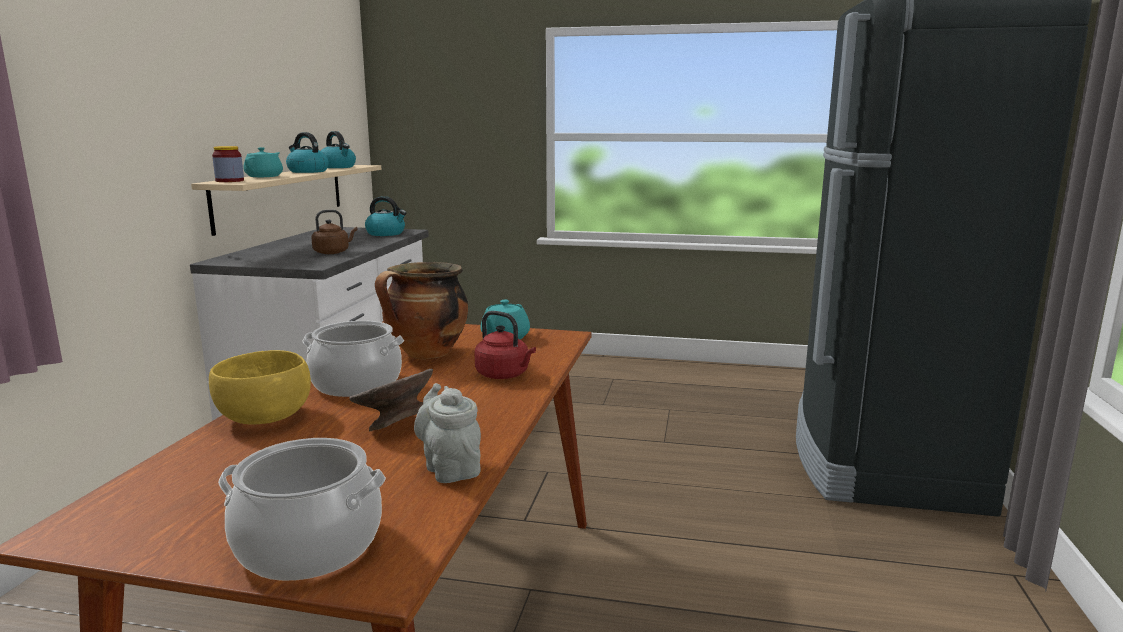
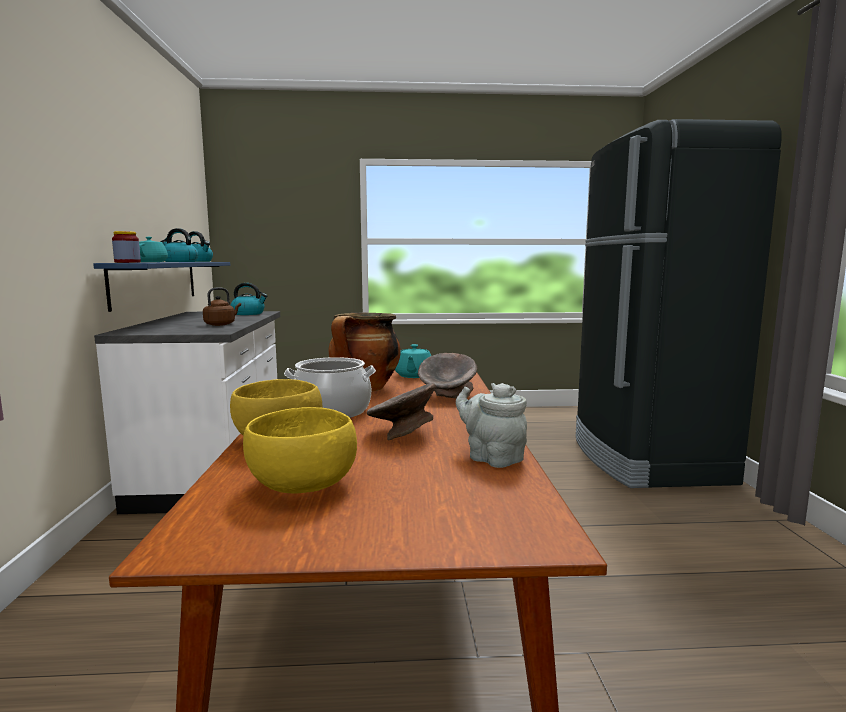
camera: 15 degrees left, 5 degrees down
(229, 479) = (303, 485): none -> yellow bowl
(282, 195) = (156, 282): beige shelf -> blue shelf
(308, 546) = (448, 525): cooking pot -> none
(504, 375) = (447, 397): red kettle -> grey bowl

